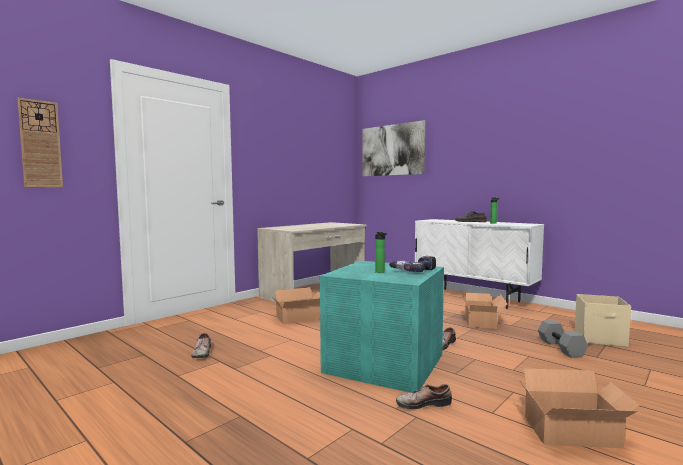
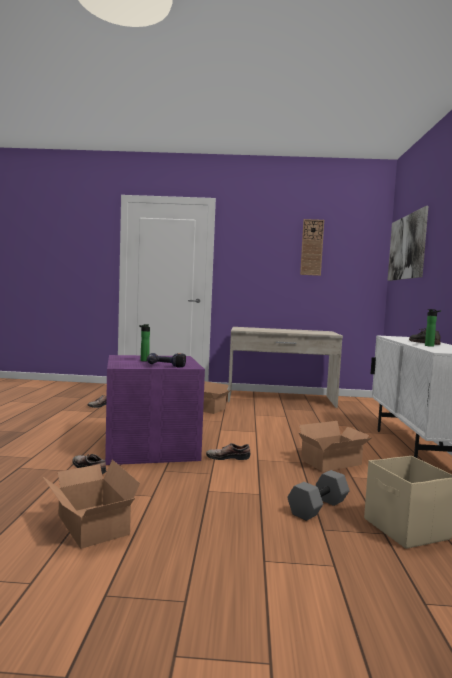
camera: 50 degrees right, 0 degrees up
(40, 144) = (77, 256): wall clock -> wall clock (312, 247)
(382, 363) = (149, 446): turquoise storage box -> purple storage box

